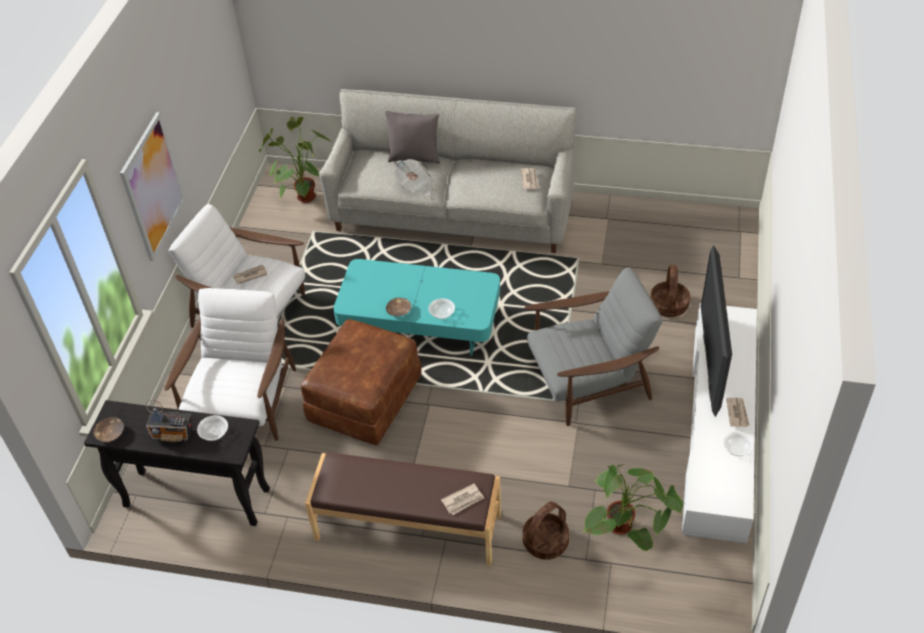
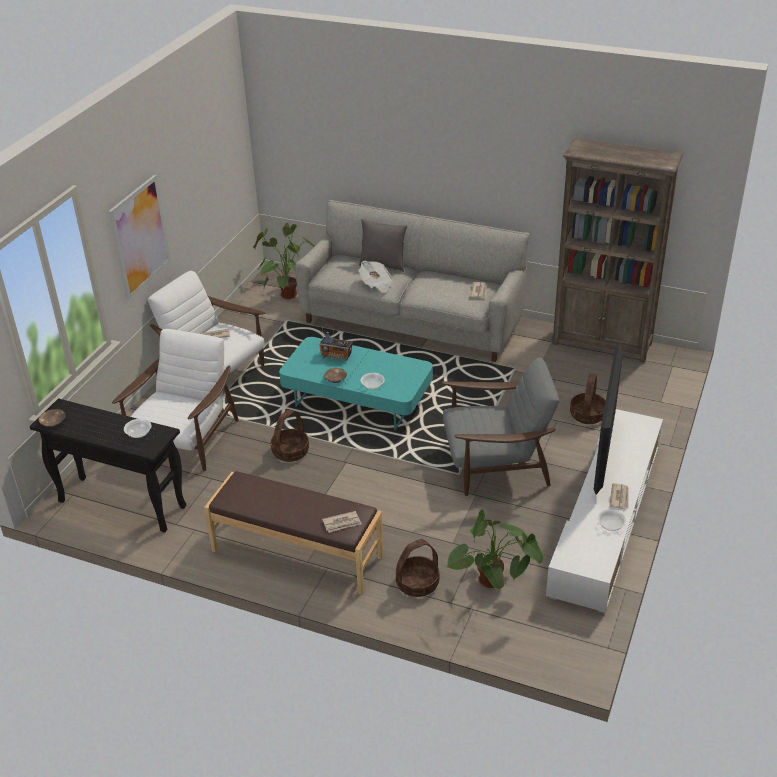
camera: 10 degrees right, 10 degrees down
(173, 434) = (105, 429): radio -> radio (336, 356)
(365, 401) = (290, 452): brown ottoman -> basket
(662, 213) = (602, 343): none -> brown bookcase

